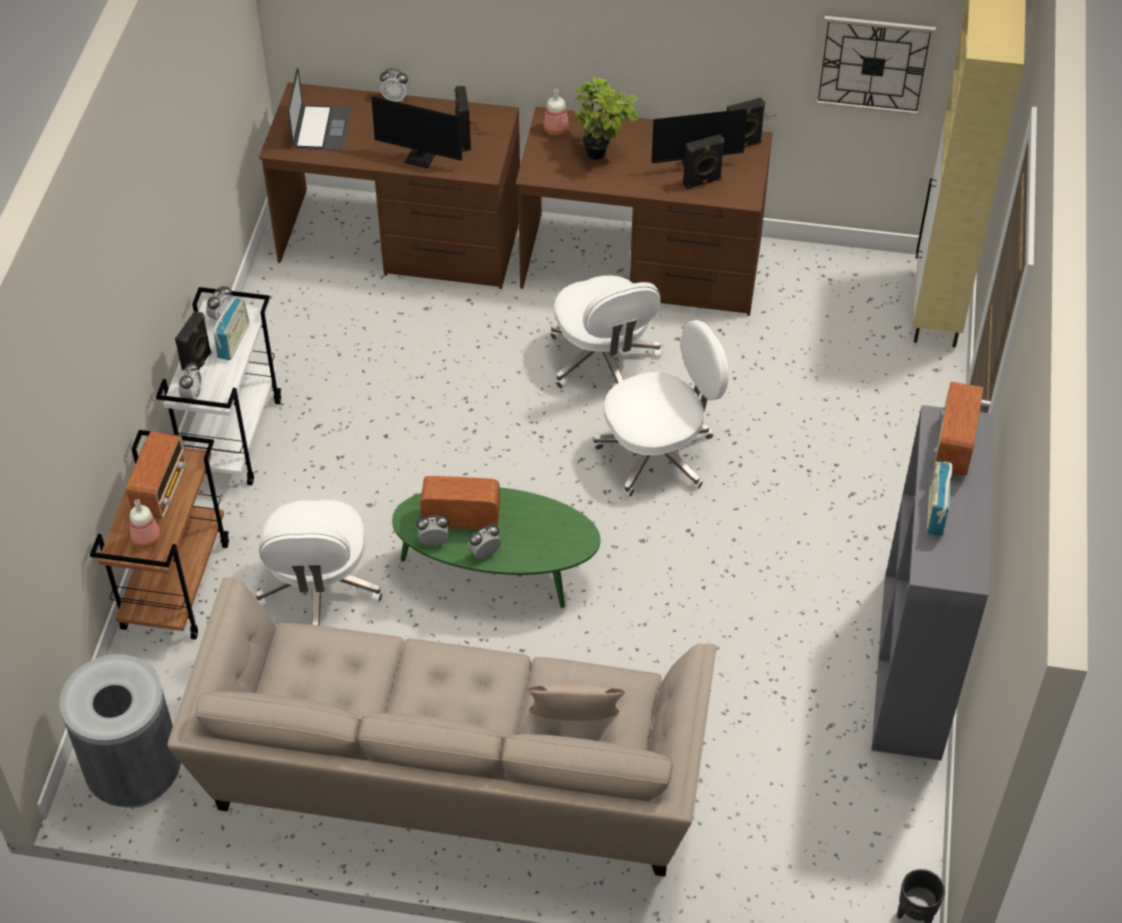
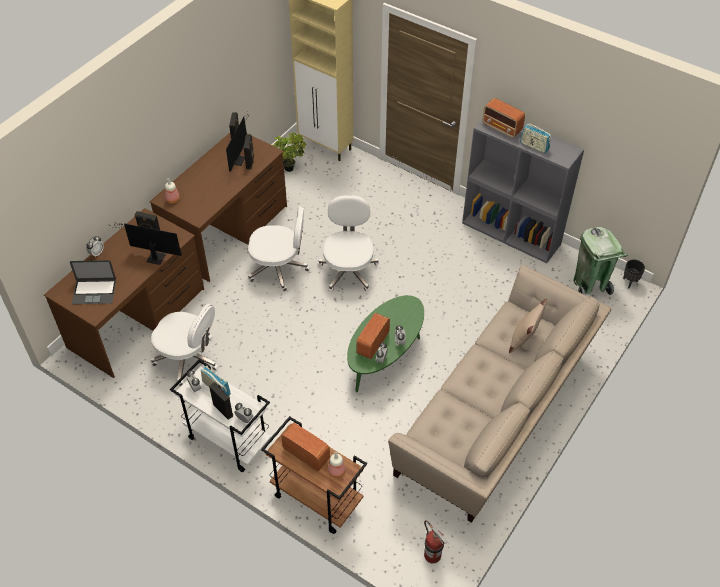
camera: 65 degrees left, 0 degrees up
(135, 774) = (432, 555): grey trash can -> fire extinguisher
(319, 589) = (355, 433): white office chair -> white office chair (188, 358)
(321, 128) = (94, 292): laptop -> laptop turned 150 degrees clockwise
(424, 159) = (153, 257): monitor -> monitor turned 120 degrees counterclockwise
(602, 155) = (204, 189): potted plant -> potted plant (291, 167)
(858, 843) = (590, 286): none -> green trash can
(873, 65) = (258, 62): wall clock -> none

